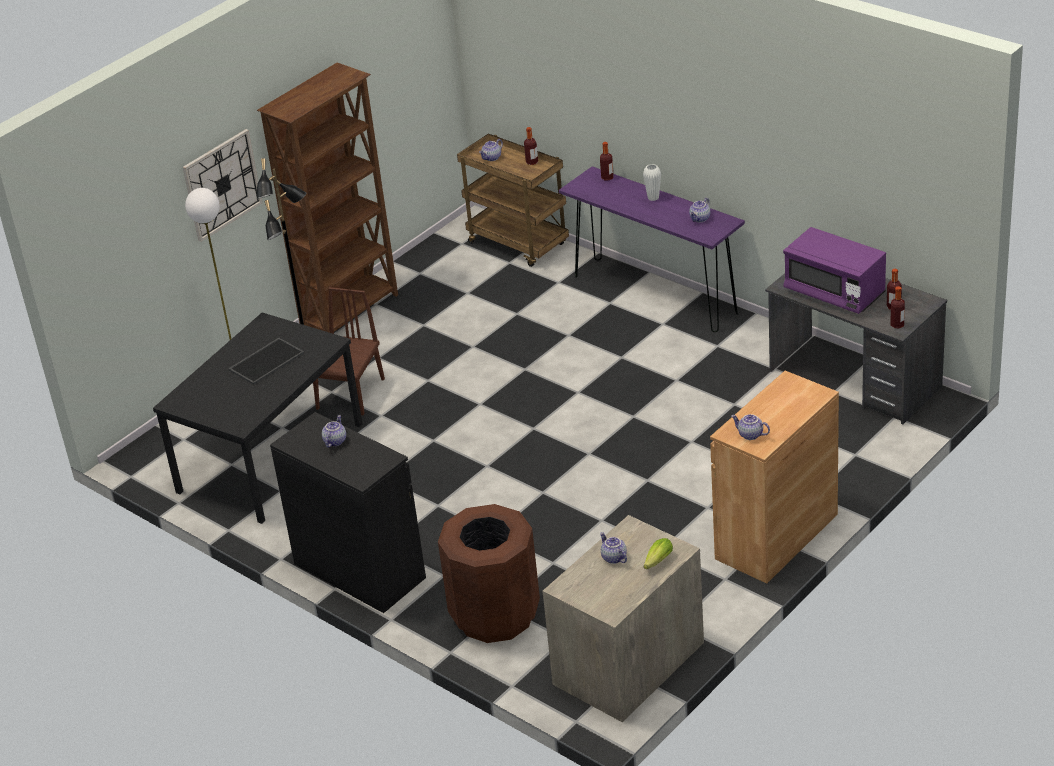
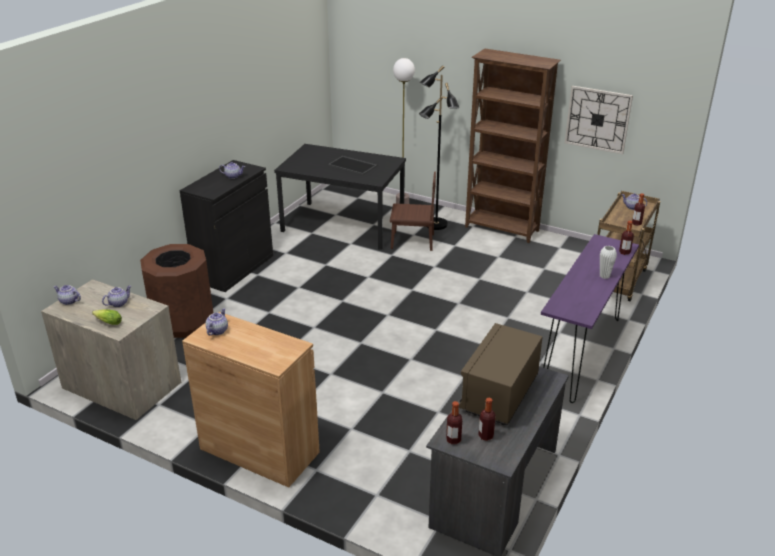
camera: 75 degrees right, 5 degrees down
(222, 184) = (449, 81): wall clock -> wall clock (598, 119)
(700, 219) = (582, 302): teapot -> teapot (68, 301)
(834, 293) = (499, 394): purple microwave -> brown microwave

